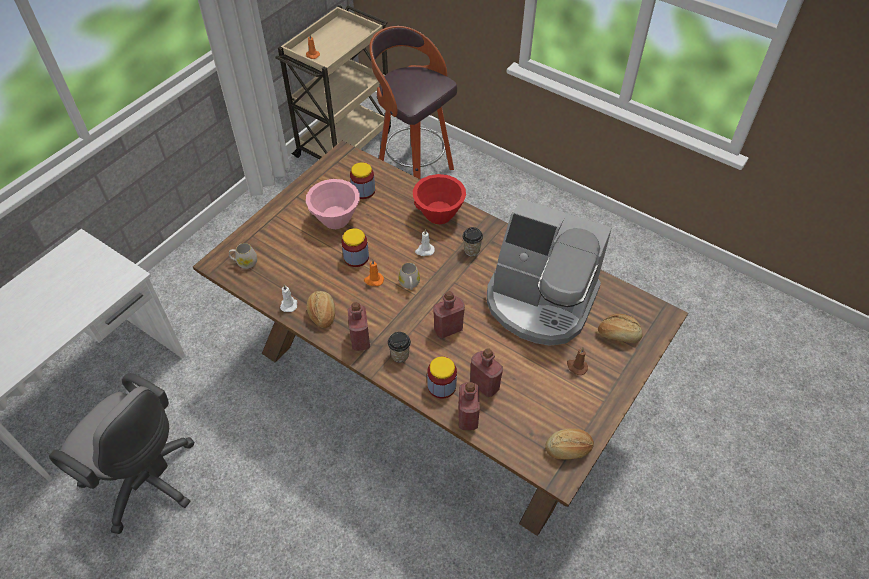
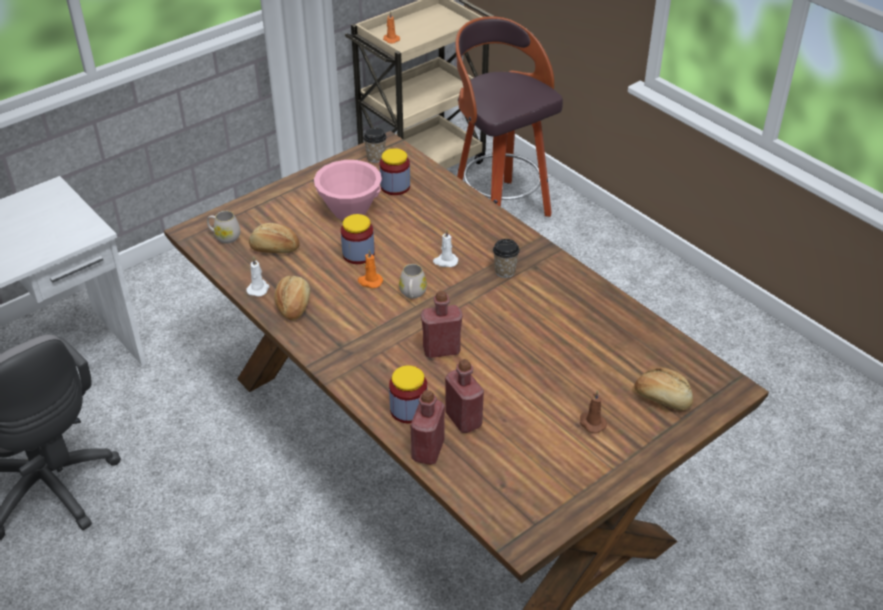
camera: 15 degrees right, 10 degrees down
(360, 339) = (328, 341): red bottle -> none
(400, 355) = (370, 366): cup -> cup (375, 157)
(438, 214) = (478, 226): red bowl -> none
(540, 302) = (571, 342): coffee machine -> none
(568, 449) = (545, 513): bread -> bread (274, 249)

